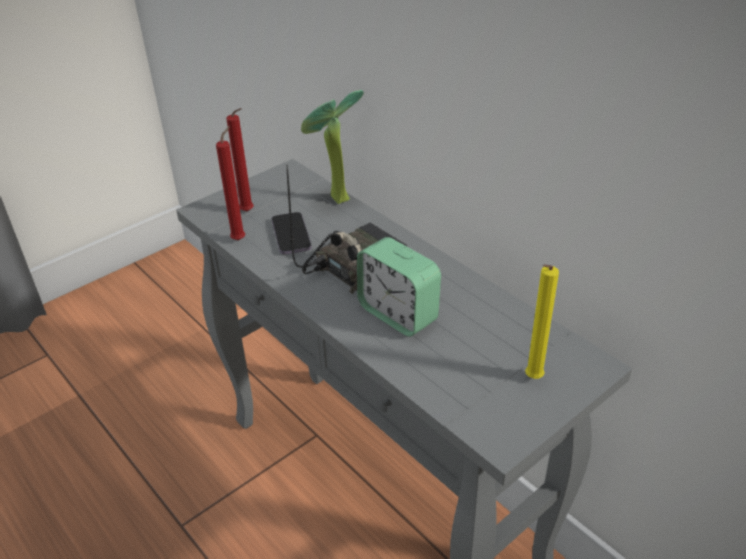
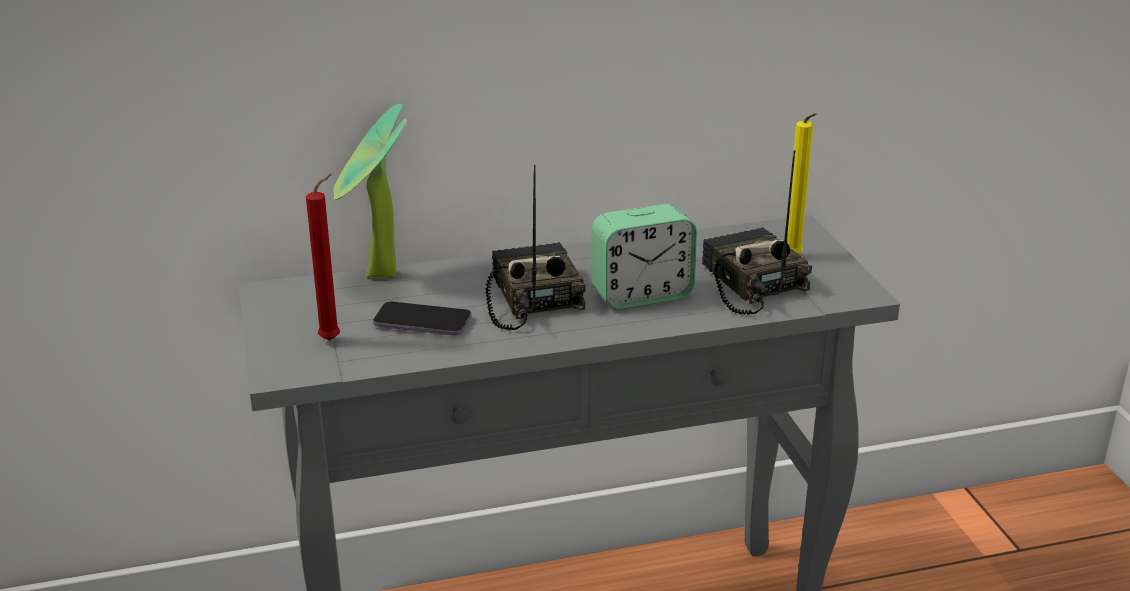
camera: 65 degrees left, 10 degrees down
(240, 239) = (388, 358): red candle -> none
(462, 365) = (749, 283): none -> radio

